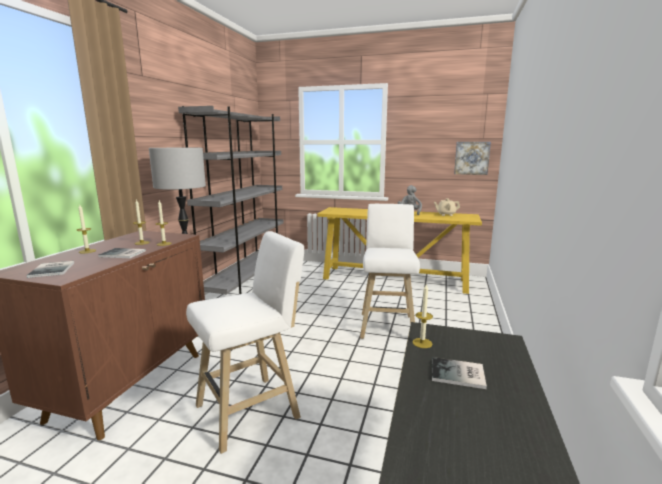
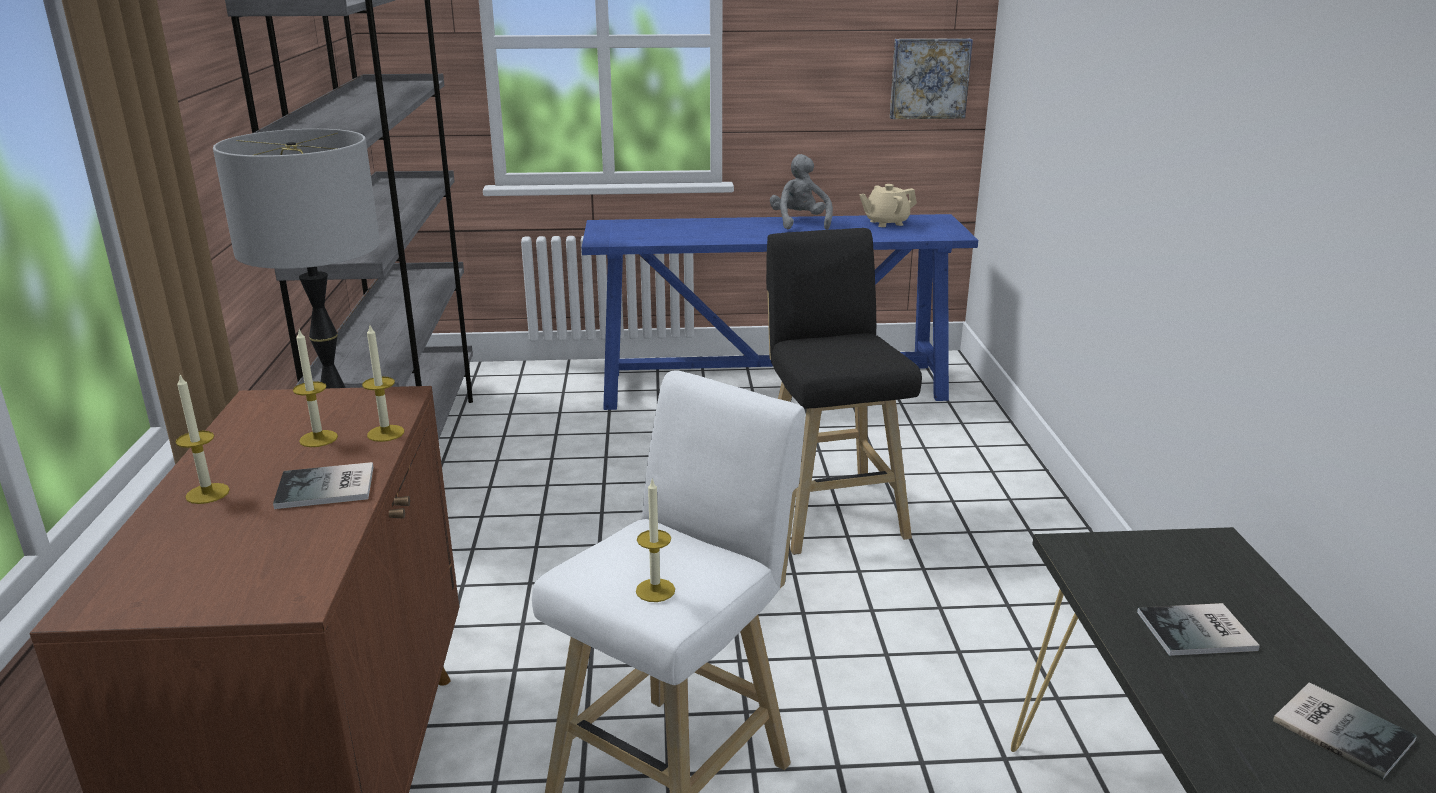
camera: 20 degrees left, 10 degrees up
(53, 269) = (216, 573): book -> book (1340, 728)
(387, 325) = (829, 510): white stool -> black stool
(395, 279) = (774, 386): yellow console table -> blue console table
(422, 343) = (1092, 579): candle -> candle (655, 590)

